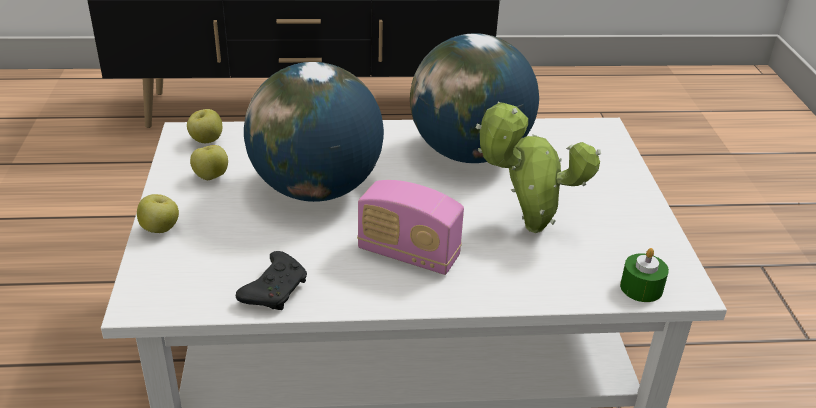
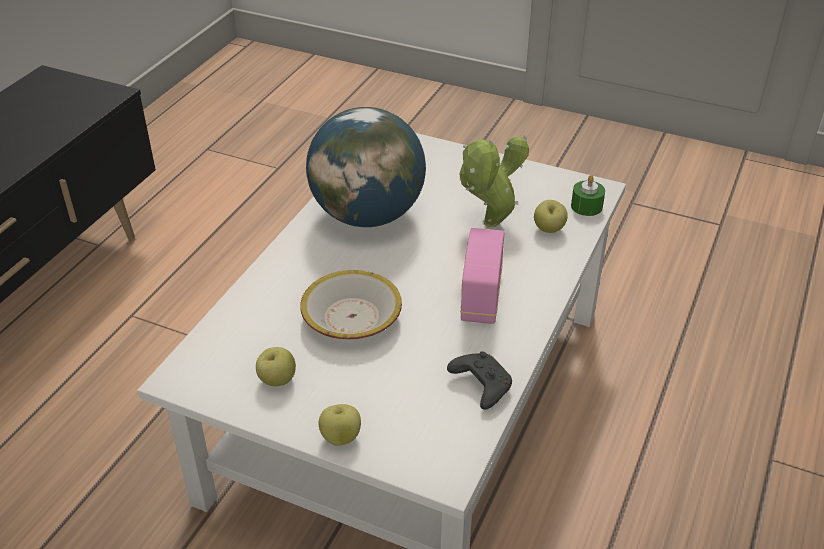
camera: 60 degrees left, 5 degrees up
(206, 141) = (206, 367): apple -> apple (549, 230)
(317, 189) = (352, 317): globe -> bowl
(408, 254) = (481, 297): radio -> radio turned 135 degrees clockwise

